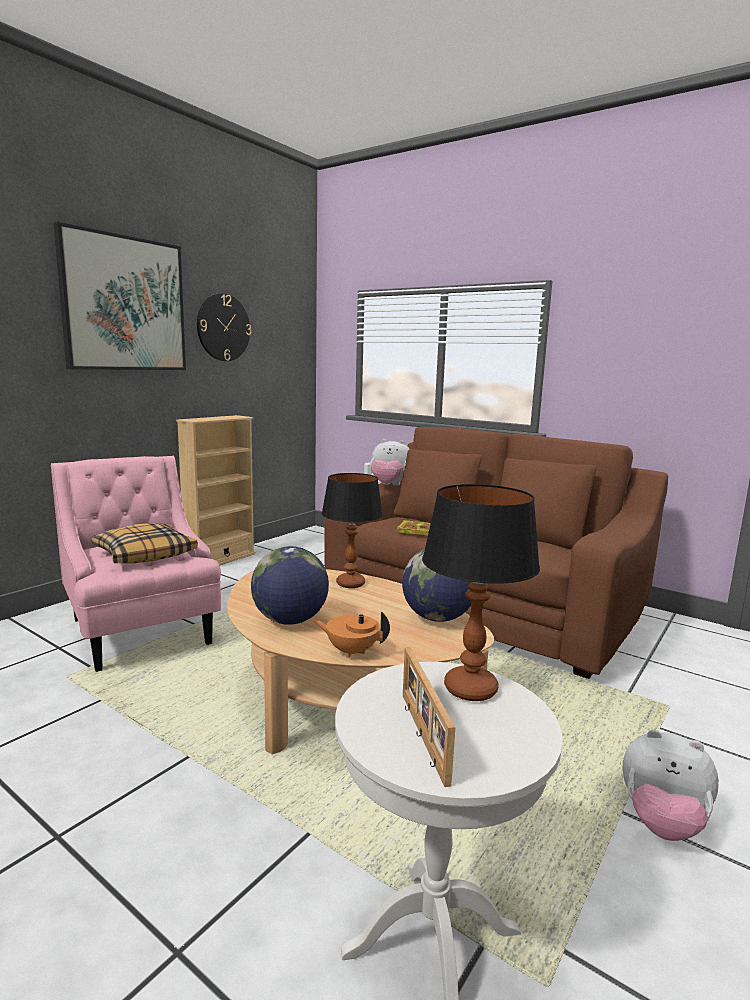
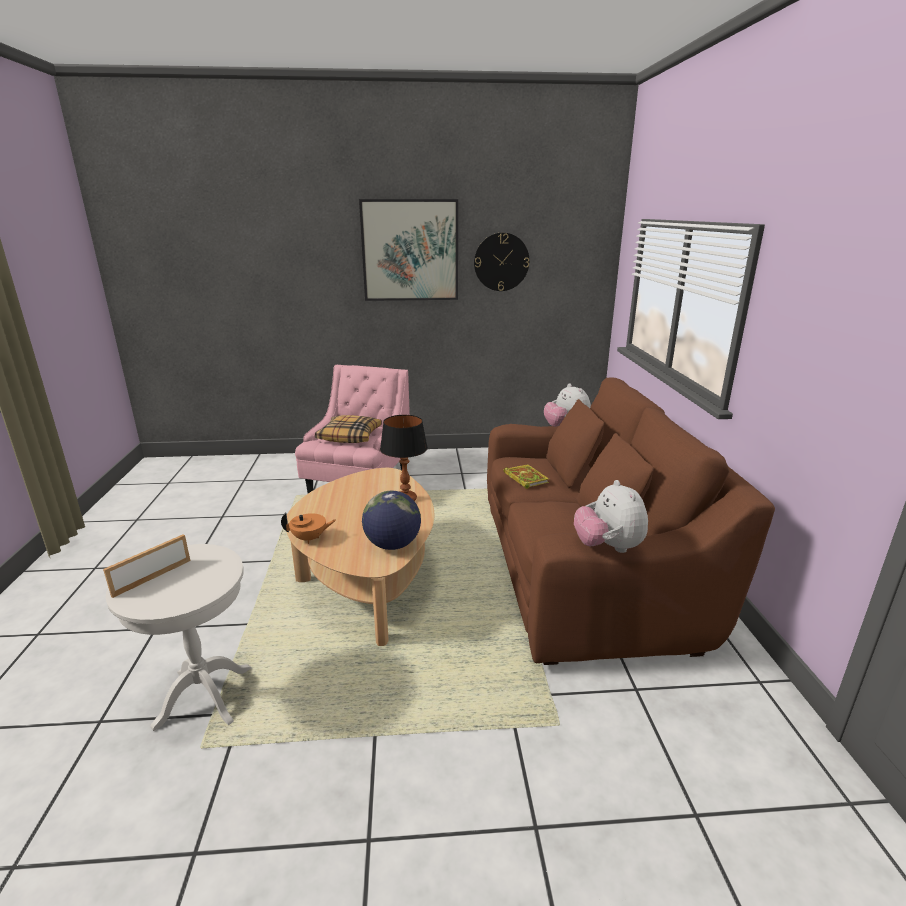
camera: 50 degrees right, 10 degrees up
(220, 560) = (477, 452): beige bookcase -> none
(290, 621) = (326, 507): globe -> none
(351, 651) = (310, 538): orange teapot -> orange teapot turned 105 degrees clockwise
(470, 688) = (212, 574): table lamp -> none
(662, 823) = (380, 761): plush toy -> plush toy (608, 547)

